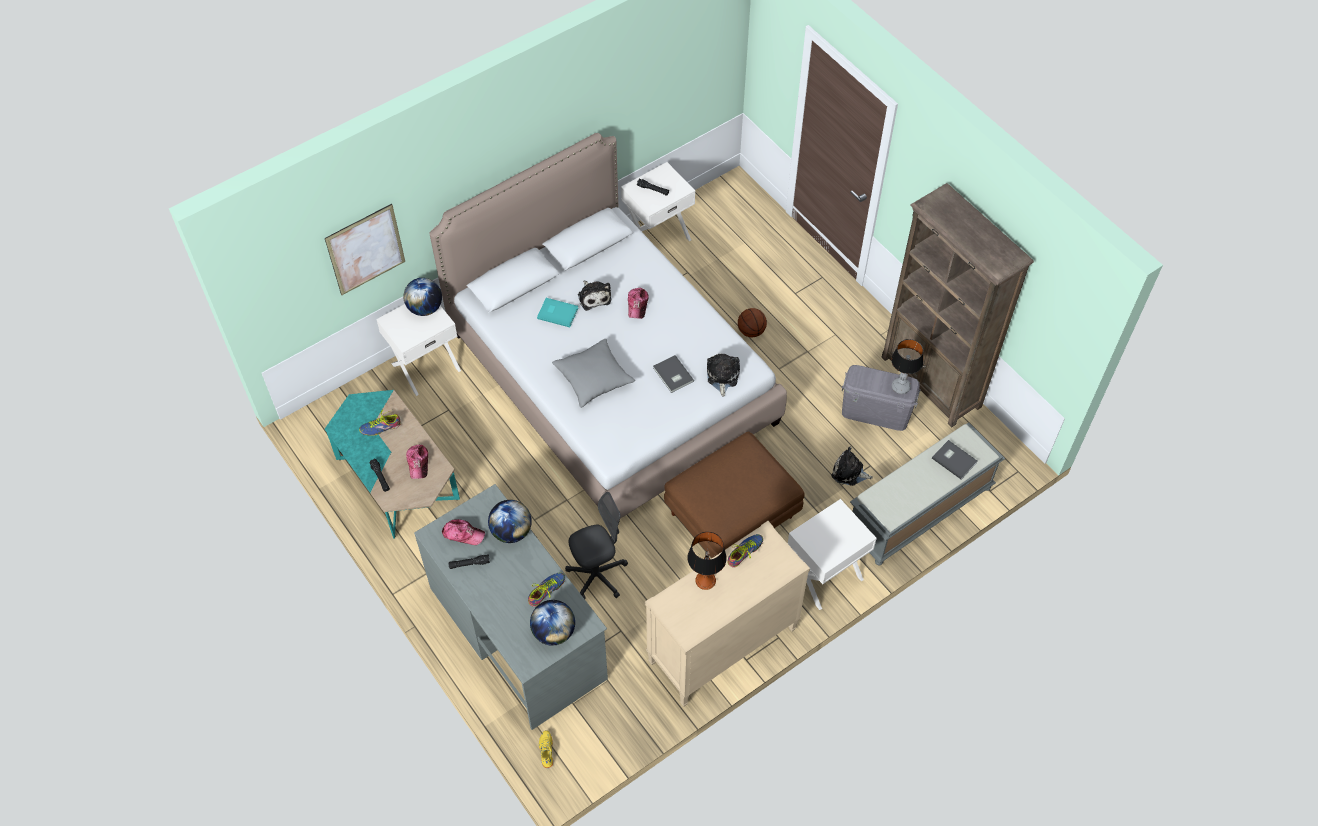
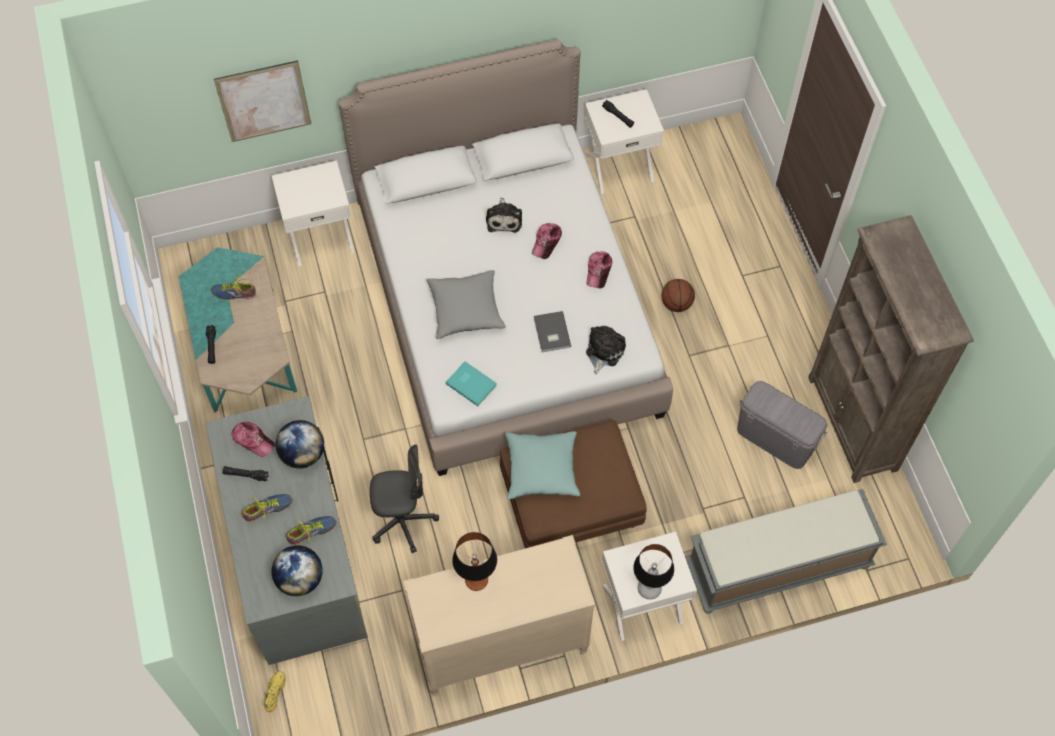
camera: 20 degrees right, 5 degrees up
(418, 463) = (255, 343): cap -> cap (598, 271)
(425, 308) = (325, 178): globe -> none
(557, 312) = (458, 225): turquoise book -> turquoise book (471, 383)
(707, 488) = (542, 469): none -> turquoise pillow
(744, 552) = (531, 562): shoe -> shoe (267, 509)
(849, 472) = (718, 497): plush toy -> none
(900, 386) = (803, 423): table lamp -> table lamp (649, 588)
(954, 459) = (826, 527): grey book -> none

